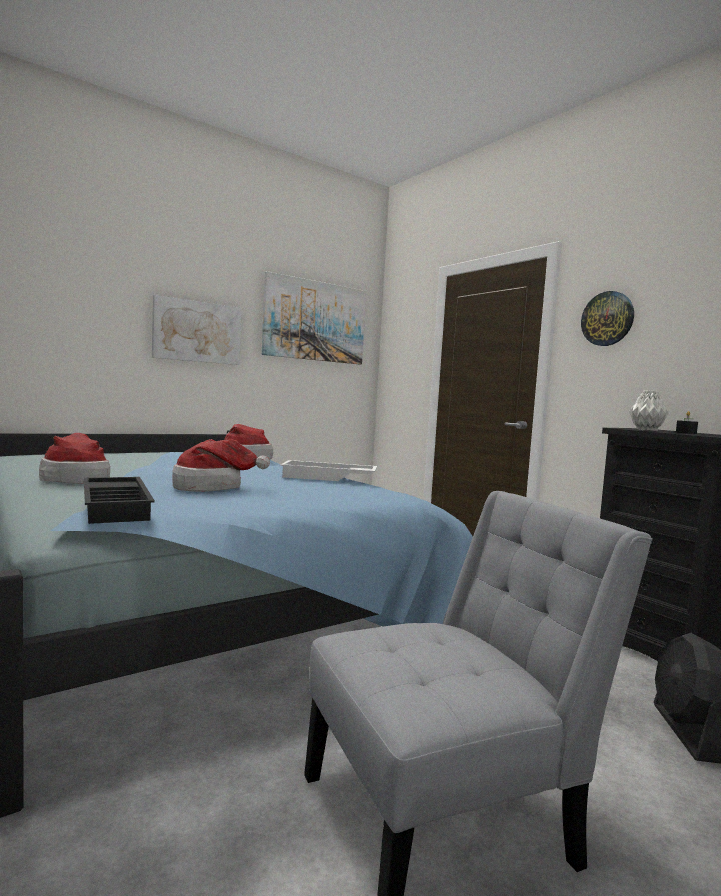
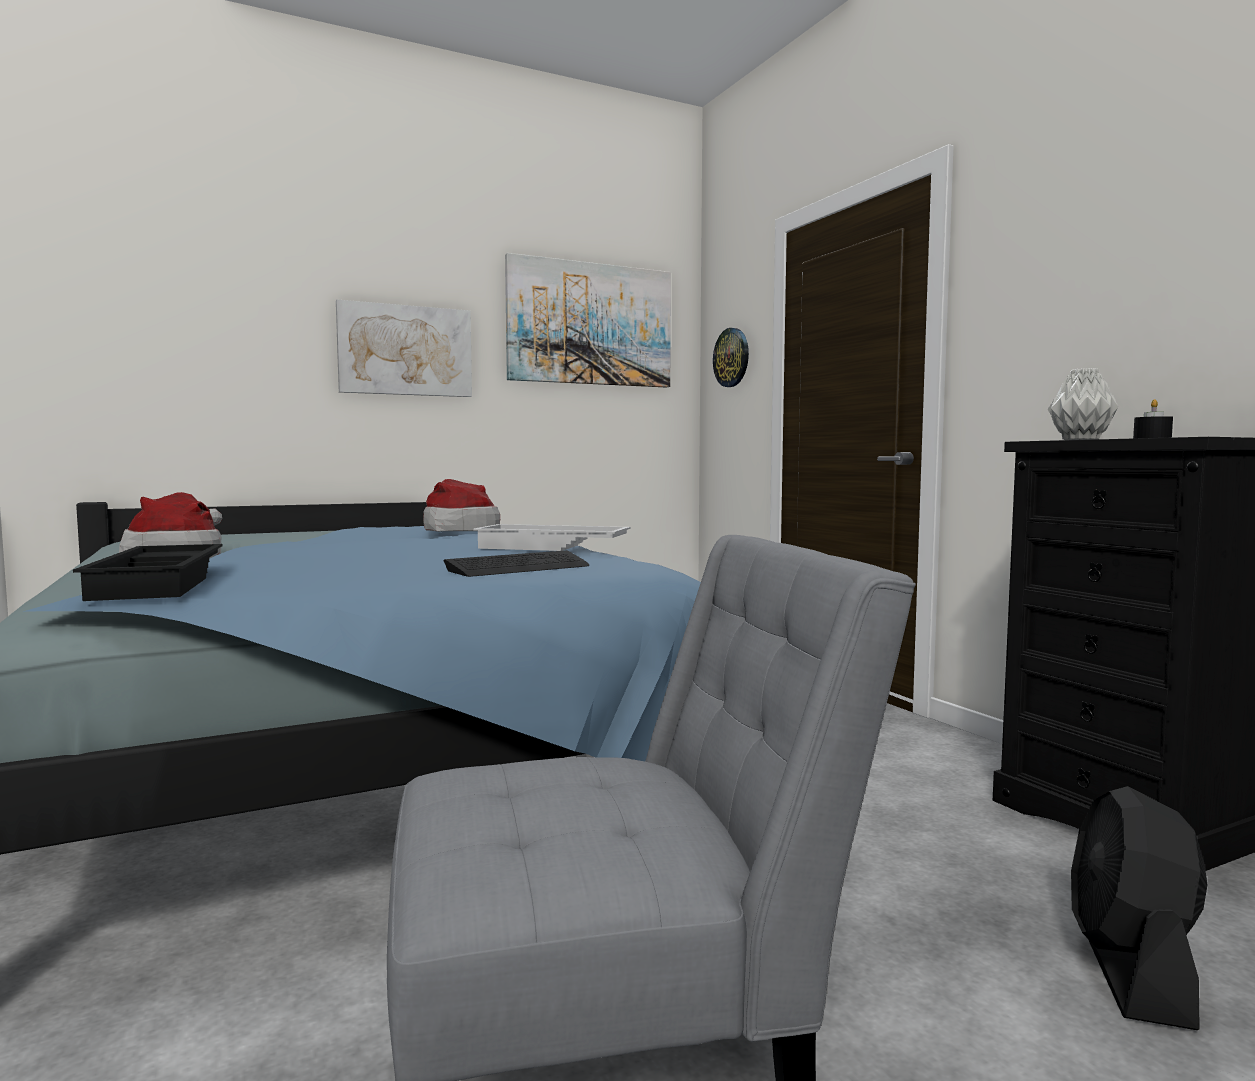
camera: 10 degrees right, 0 degrees up
(213, 487) = (349, 560): hat -> none
(331, 496) = (518, 568): none -> keyboard
(607, 319) = (1030, 262): wall clock -> wall clock (732, 357)

